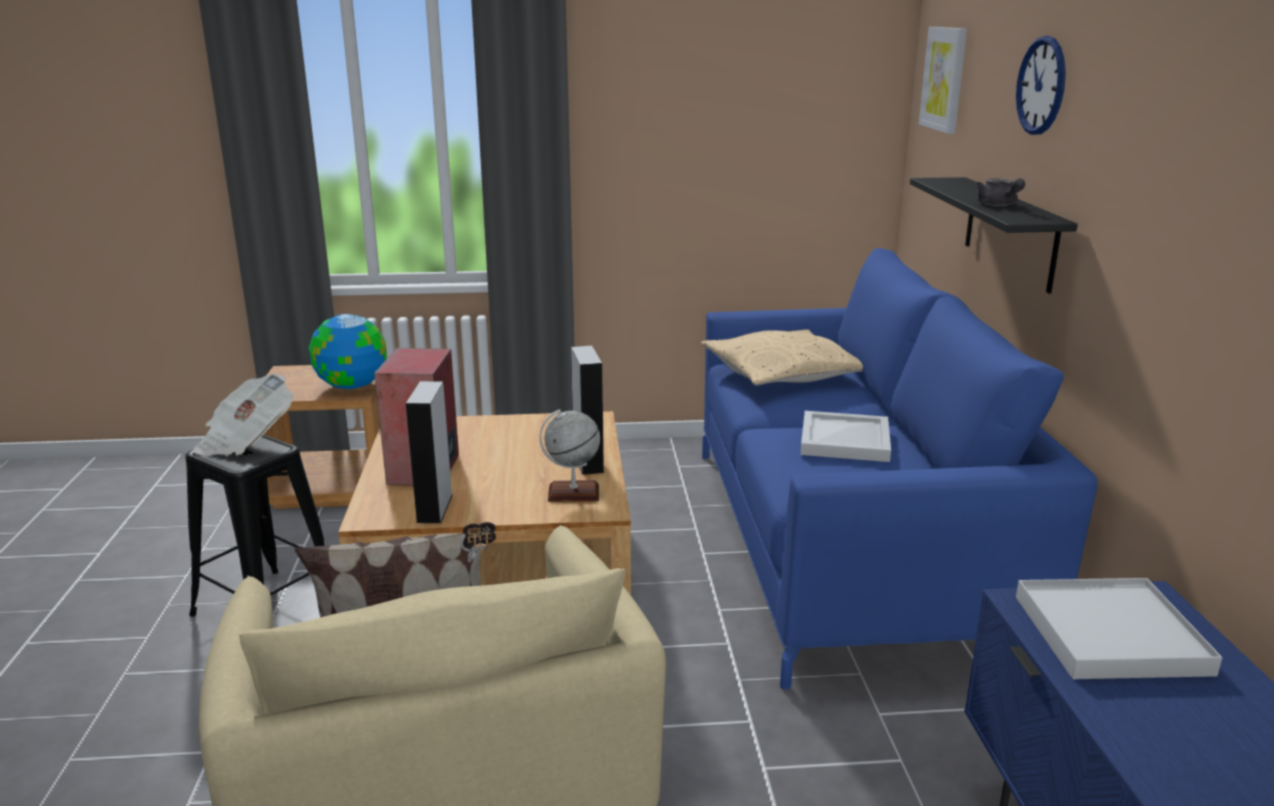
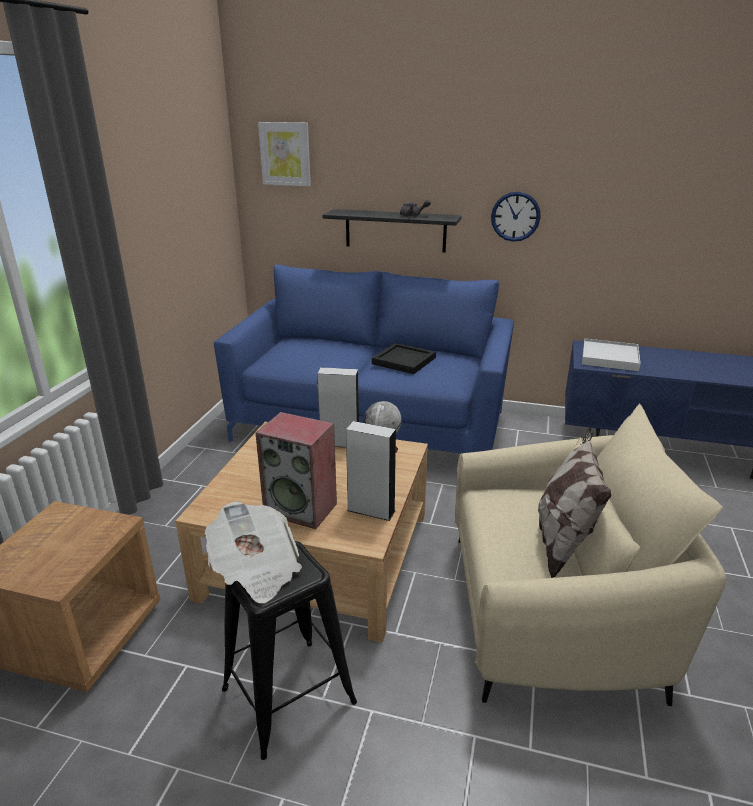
camera: 70 degrees left, 5 degrees up
(351, 386) = (96, 526): globe -> none
(782, 373) = (296, 354): beige pillow -> none
(846, 441) = (405, 360): white tray -> black tray
(1041, 86) = (407, 151): wall clock -> wall clock (515, 216)

